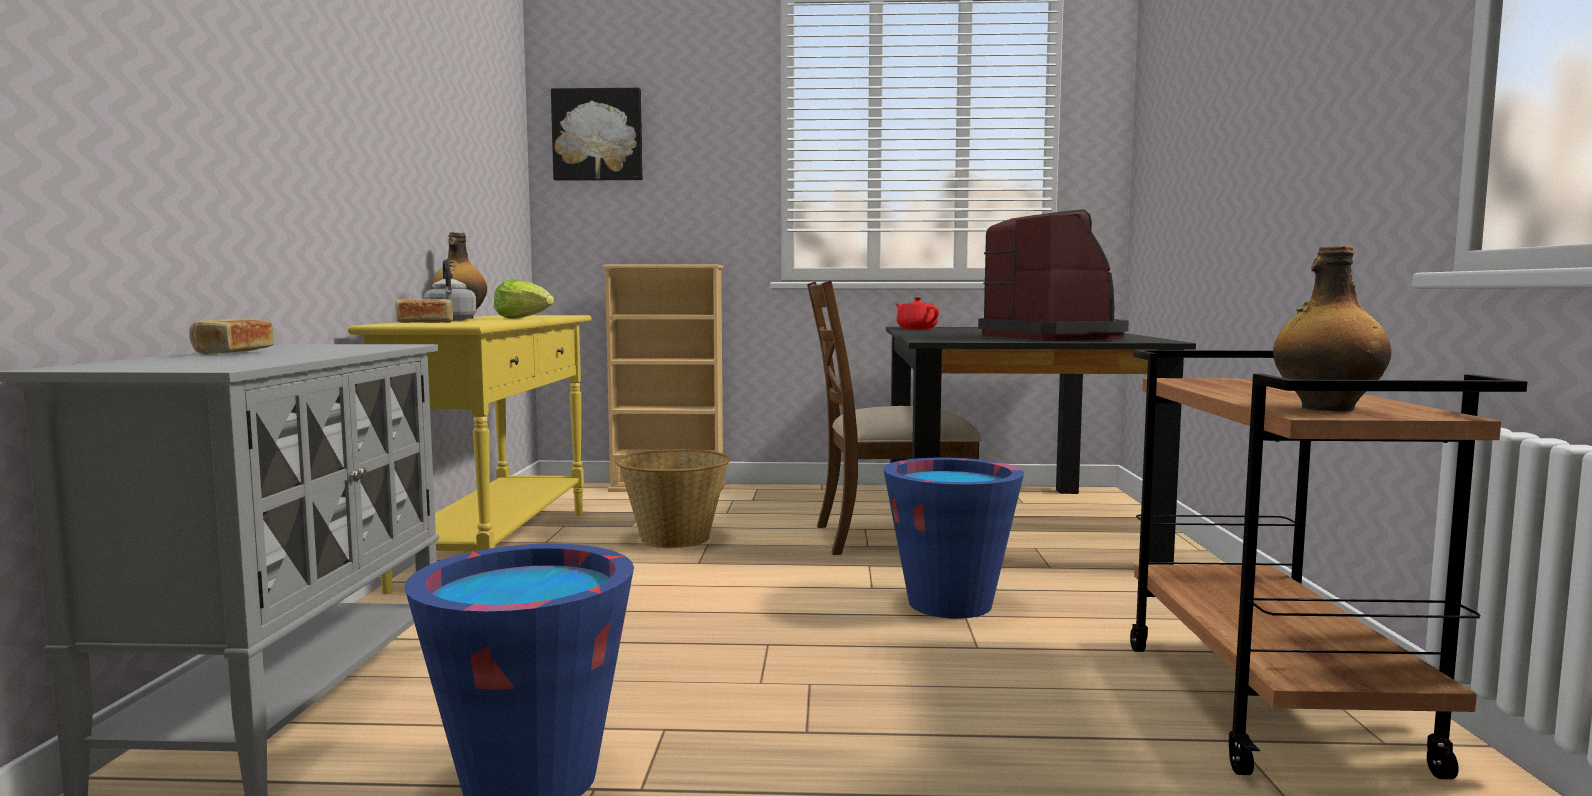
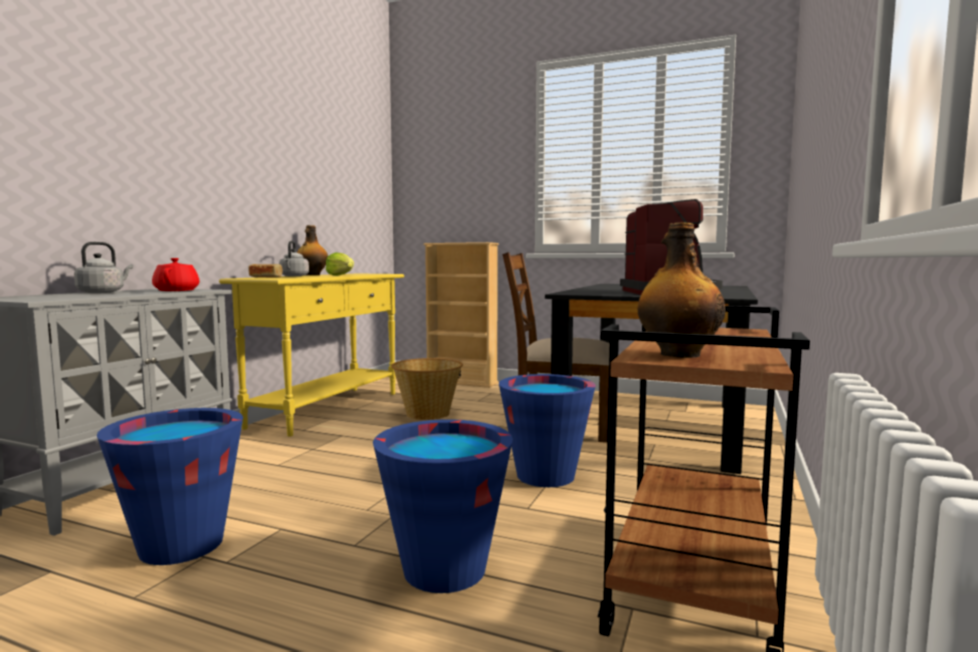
camera: 20 degrees right, 0 degrees up
(231, 353) = (103, 292): bread -> grey kettle
(598, 135) = (429, 164): picture -> none
(916, 329) = (608, 285): red teapot -> red teapot (177, 290)
(969, 739) = (444, 569): none -> blue bucket

